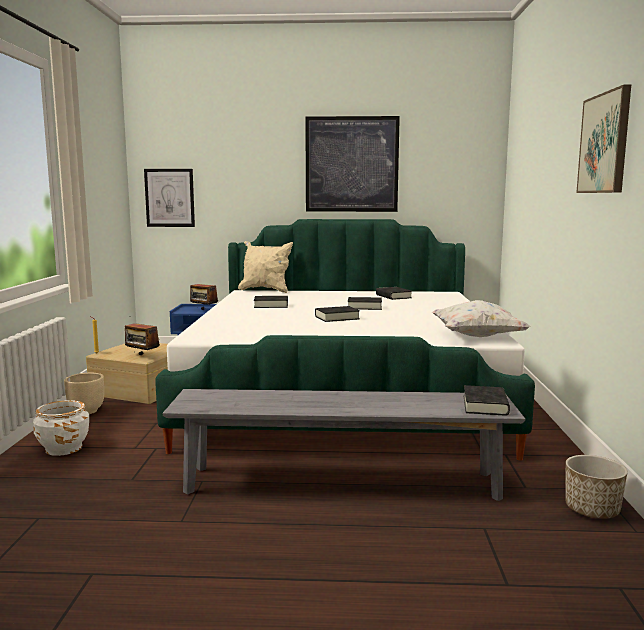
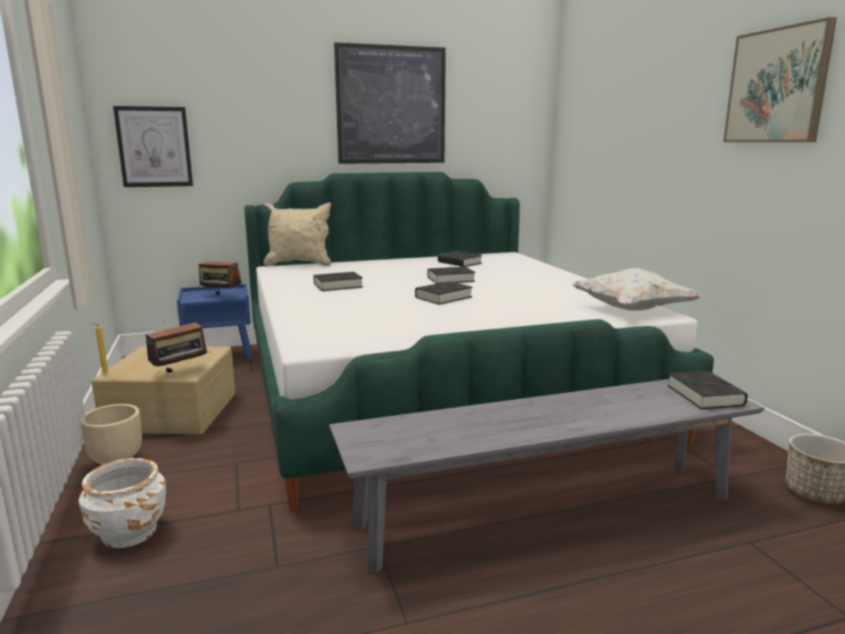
camera: 20 degrees left, 5 degrees up
(142, 357) = (180, 372): radio -> radio turned 60 degrees counterclockwise

